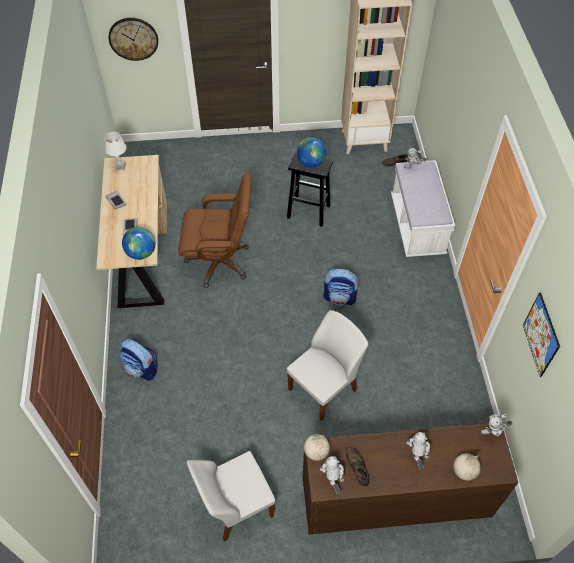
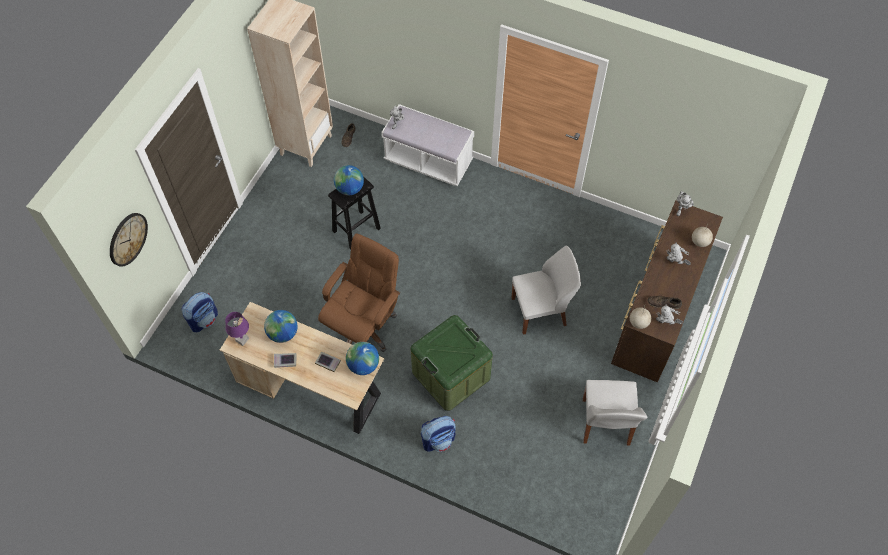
camera: 60 degrees left, 5 degrees up
(120, 166) = (242, 339): white table lamp -> purple table lamp
(141, 188) = (283, 333): none -> globe
(211, 347) = (451, 375): none -> green storage box
(324, 388) = (540, 311): white chair -> white chair turned 90 degrees clockwise
(340, 297) = (463, 254): backpack -> backpack (204, 319)
(541, 335) = (655, 129): picture -> none

